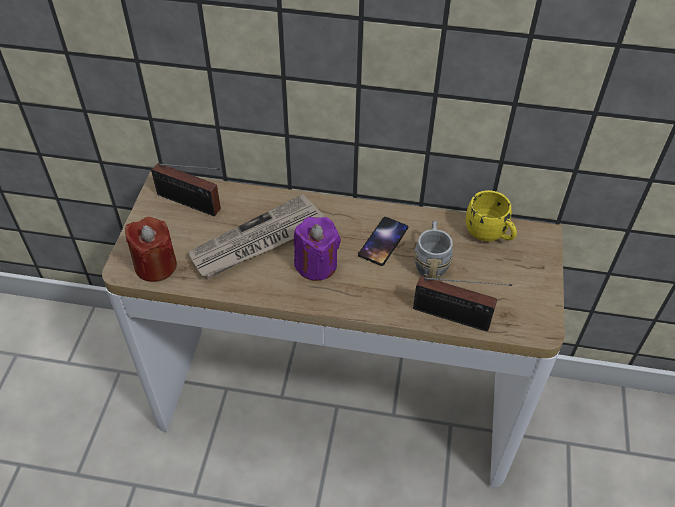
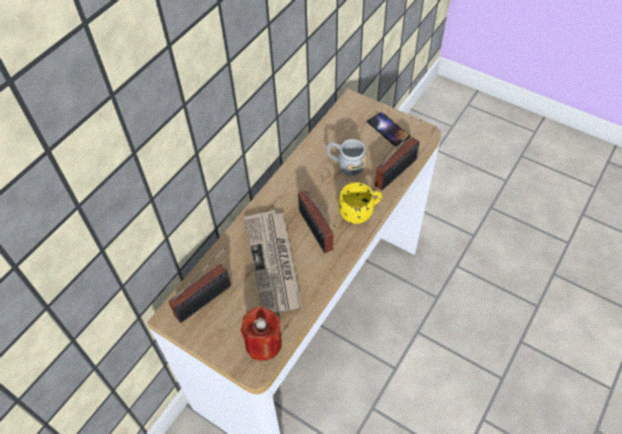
camera: 65 degrees left, 5 degrees up
(316, 265) = (316, 232): purple candle -> radio
(383, 241) = (314, 185): phone -> phone (388, 129)
(489, 234) = (338, 126): yellow mug -> yellow mug (360, 212)

